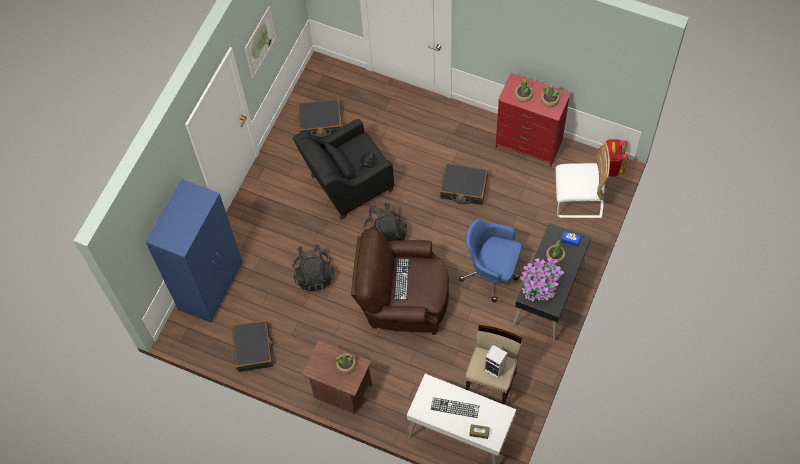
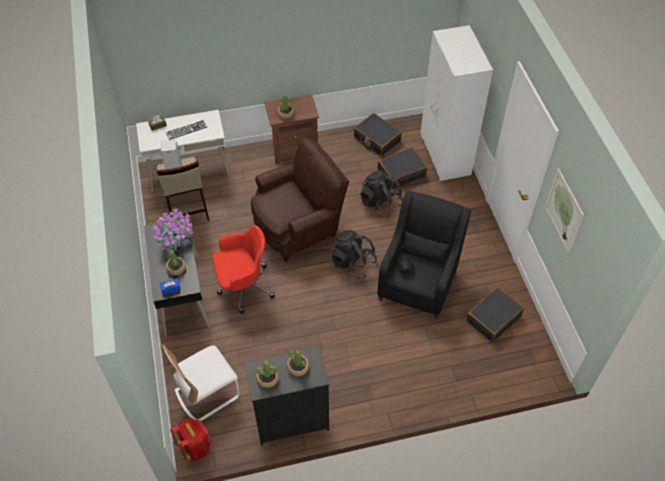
camera: 140 degrees right, 10 degrees down
(211, 286) = (444, 156): blue wardrobe -> white wardrobe
(401, 279) = (297, 198): keyboard -> none
(463, 188) = (320, 340): black suitcase -> black suitcase (401, 172)
(491, 272) = (243, 286): blue office chair -> red office chair
(528, 144) = (291, 420): red dresser -> black dresser

